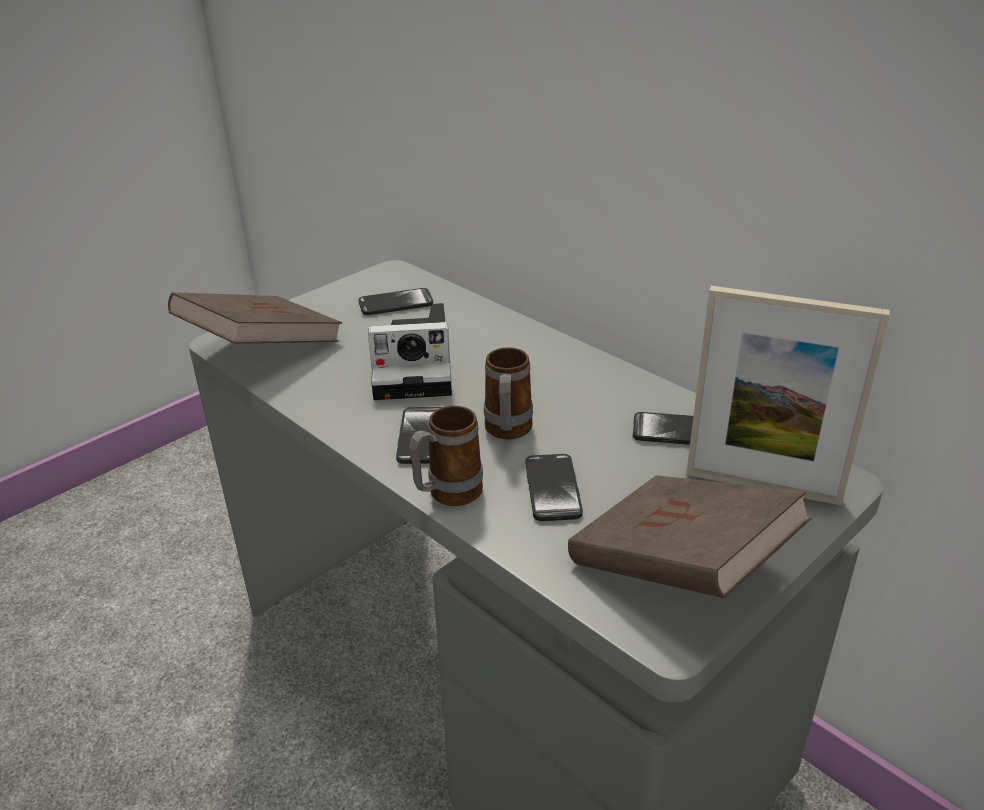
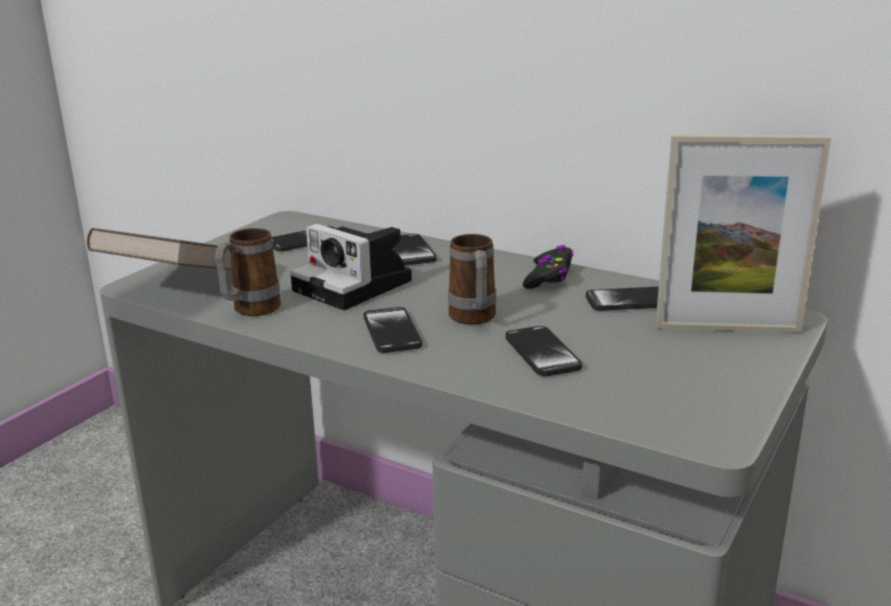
camera: 15 degrees left, 10 degrees down
(416, 371) = (357, 286): camera -> camera turned 60 degrees clockwise
(447, 495) = (443, 370): mug -> mug (250, 311)
(489, 331) = (410, 251): none -> phone
(610, 385) = (548, 277): none -> black game controller
(679, 569) = (693, 392): brown book -> none

